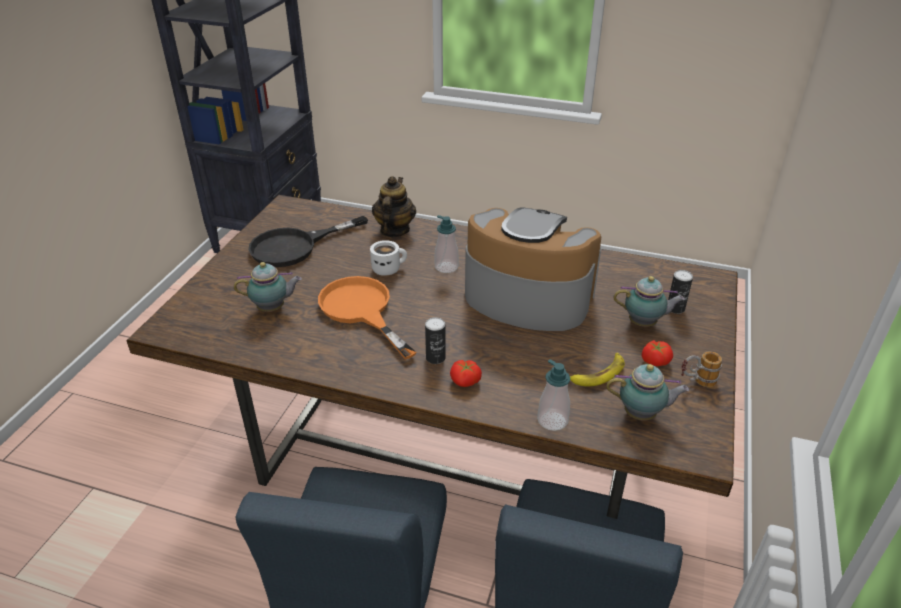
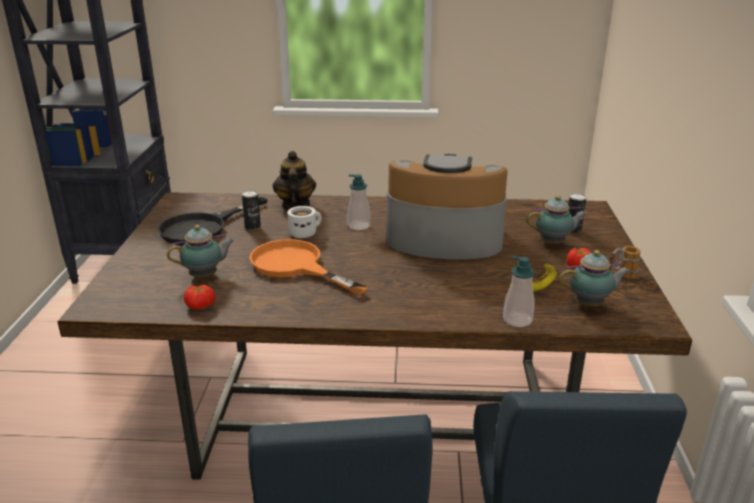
camera: 15 degrees left, 10 degrees down
(435, 358) = (386, 291): can -> can (252, 227)
(465, 381) = (423, 304): tomato -> tomato (200, 306)

